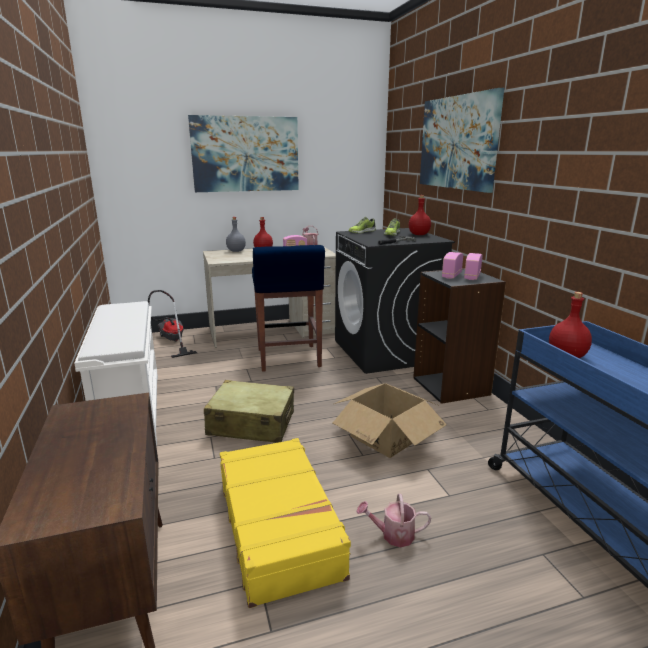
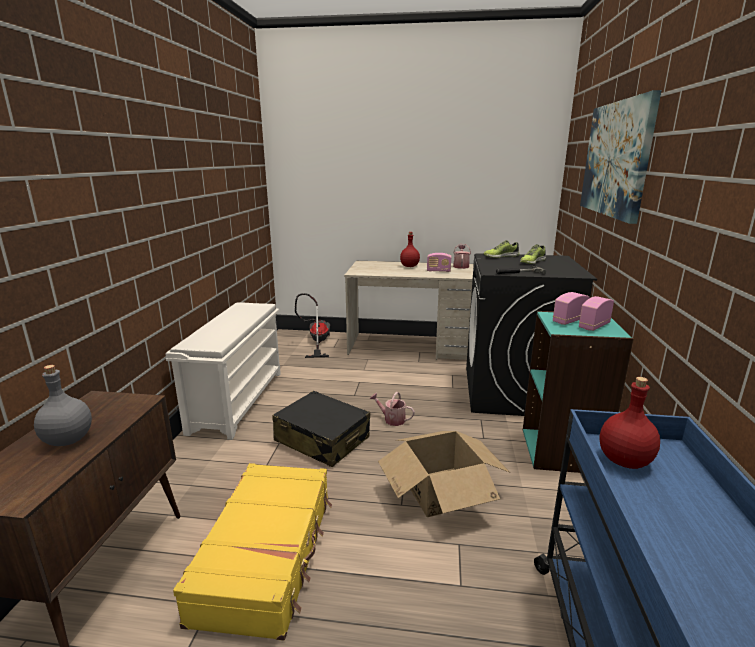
camera: 25 degrees right, 0 degrees up
(236, 251) = (384, 263): grey bottle -> grey bottle (67, 440)
(245, 154) = (404, 168): picture -> none
(251, 424) = (322, 439): beige suitcase -> black suitcase
(288, 358) = (405, 379): blue stool -> none
(393, 535) = (364, 608): watering can -> watering can (391, 419)
(419, 234) = (564, 265): red bottle -> none
(451, 386) = (562, 451): black bookcase -> turquoise bookcase

